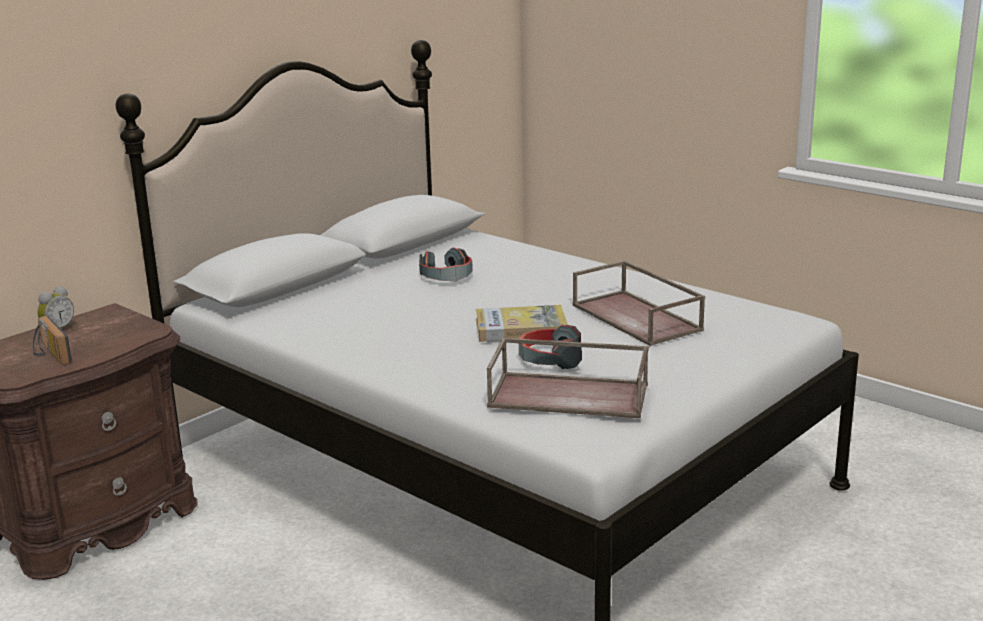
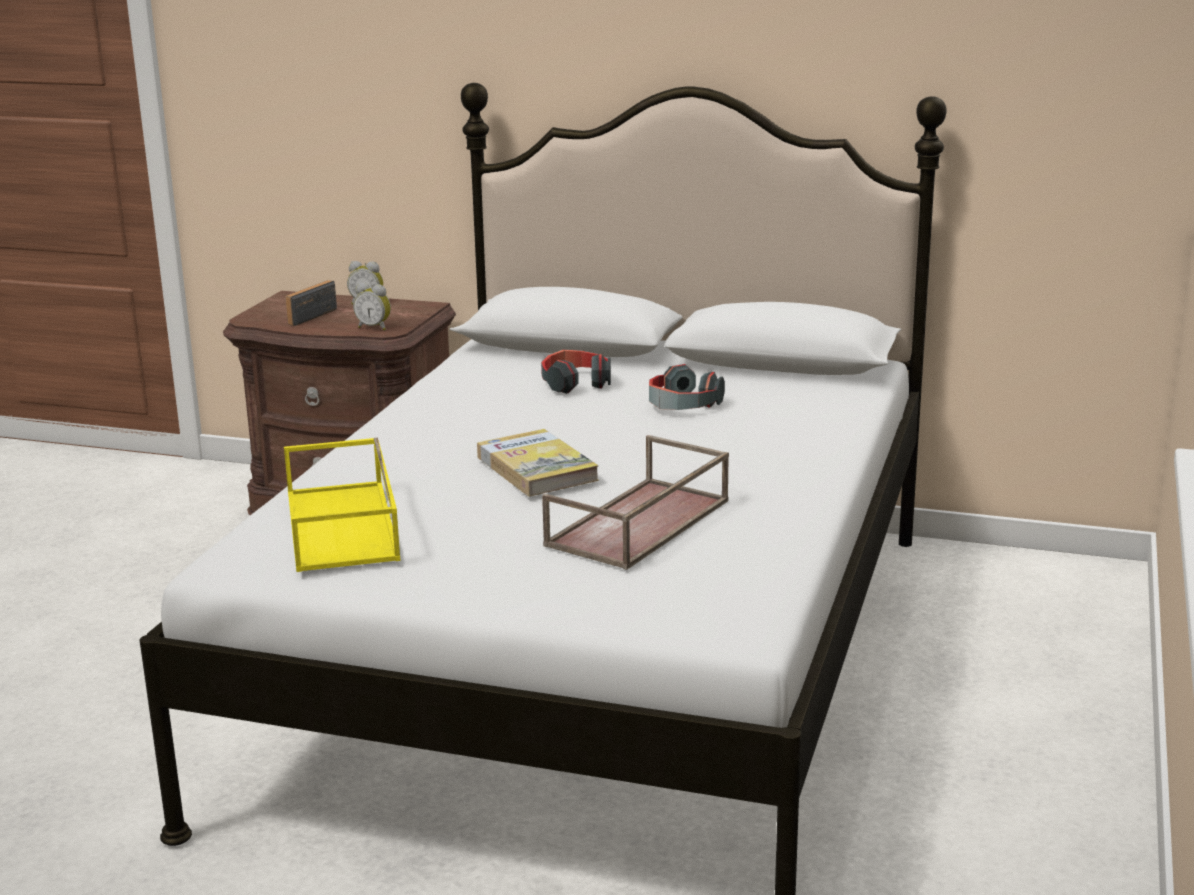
camera: 65 degrees right, 0 degrees up
(134, 335) = (374, 327): none -> alarm clock
(550, 359) = (443, 498): headphones -> headphones (575, 383)
(570, 395) = (344, 526): brown tray -> yellow tray

